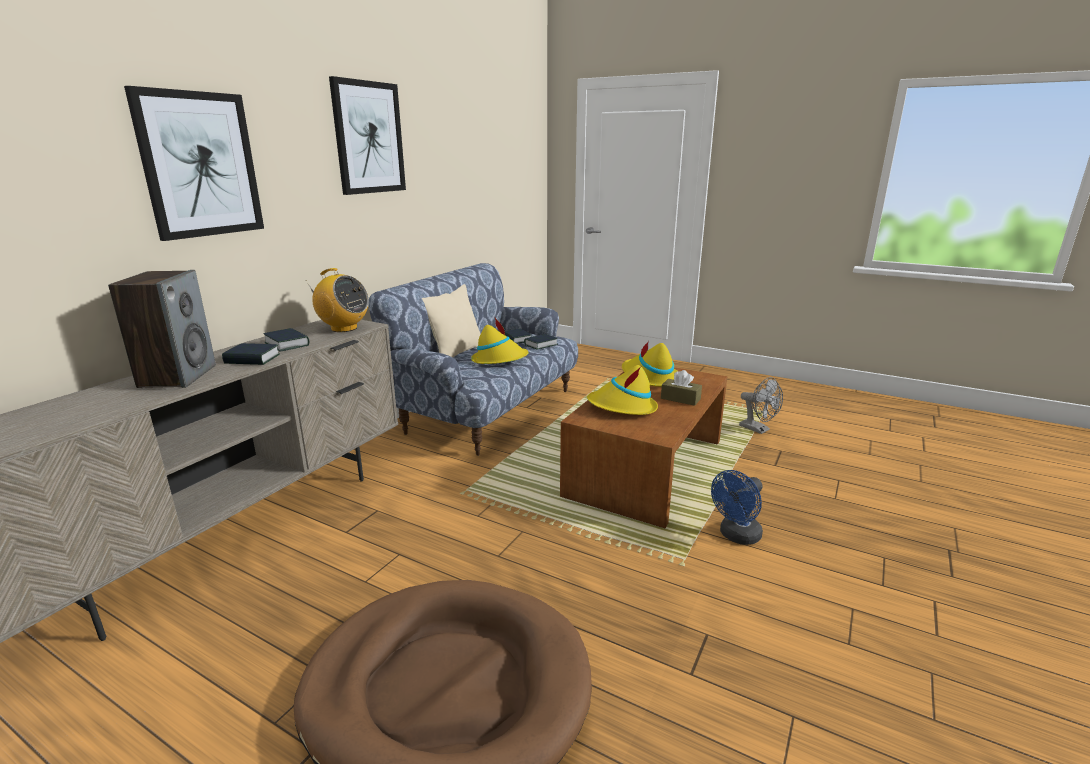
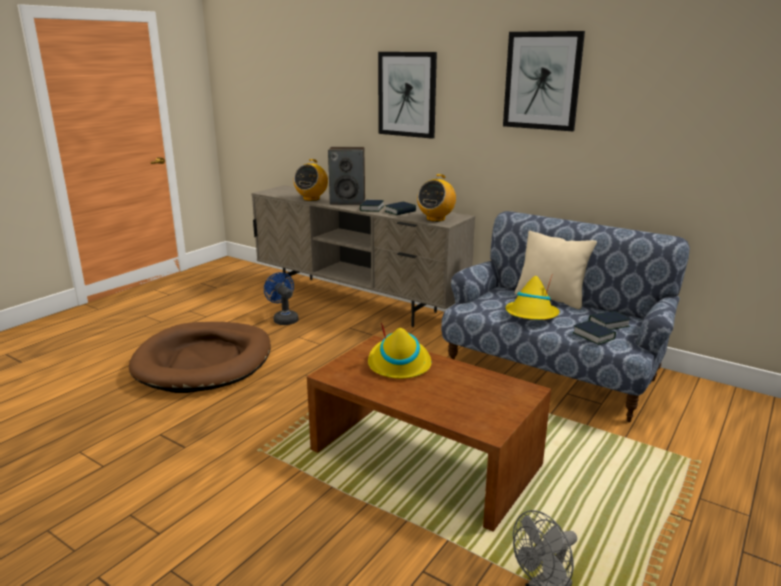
camera: 95 degrees right, 0 degrees up
(111, 406) = (311, 199): none -> radio
(650, 377) = (486, 388): yellow hat -> none
(680, 399) = (418, 397): brown tissue box -> none
(736, 536) = (284, 491): blue fan -> blue fan (284, 319)

